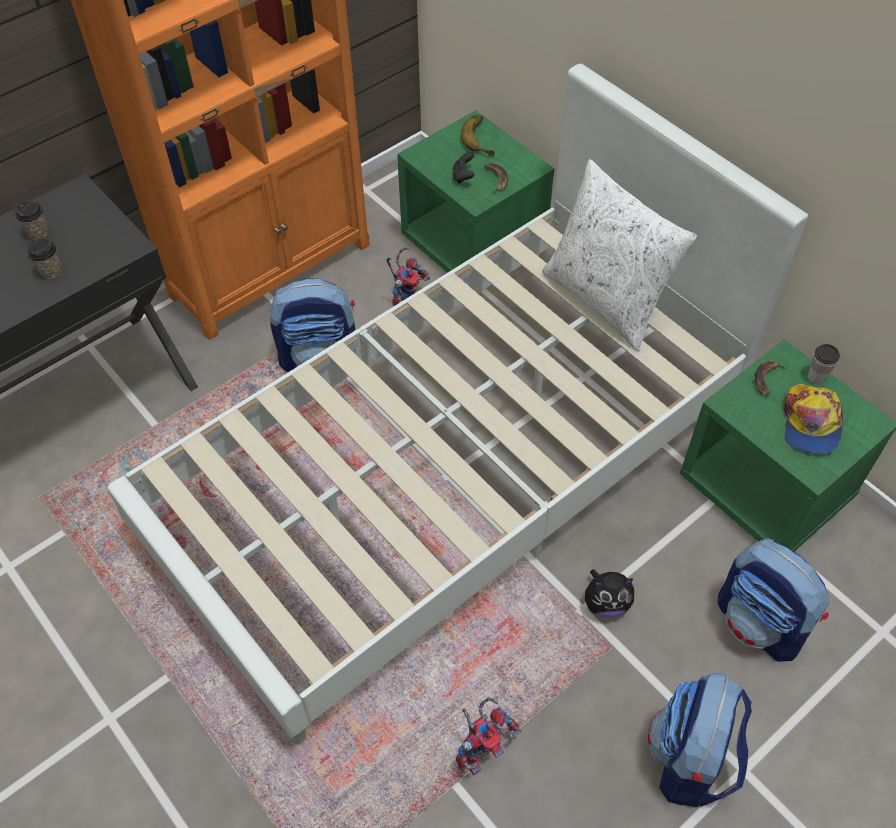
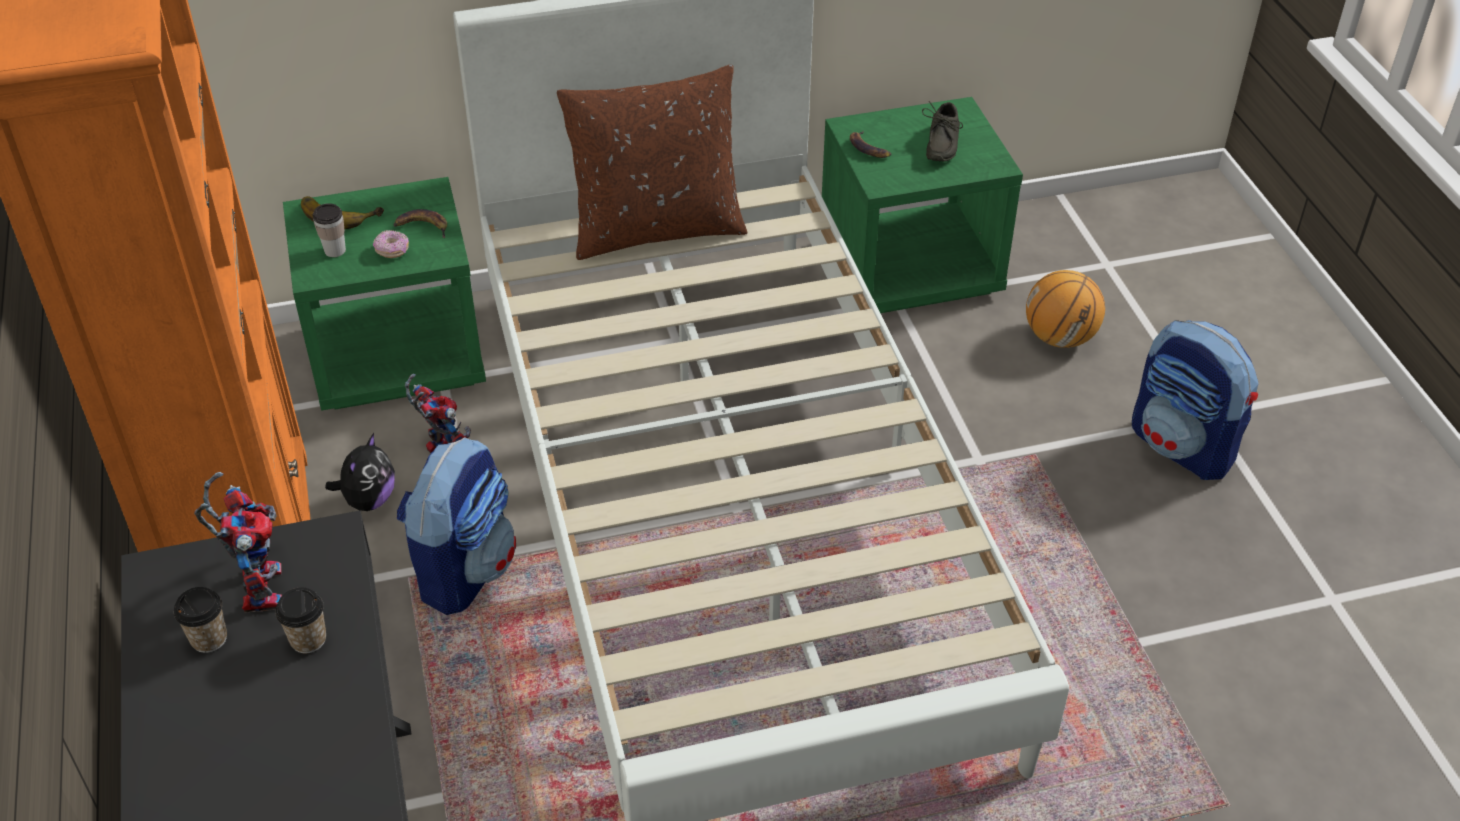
camera: 65 degrees left, 10 degrees down
(463, 177) = (392, 250): black game controller -> donut
(482, 748) = (1107, 603): toy robot -> toy robot (257, 584)
(606, 299) = (656, 229): white pillow -> brown pillow
(606, 603) = (981, 438): plush toy -> plush toy (368, 500)
(760, 623) = (1060, 338): backpack -> basketball
(810, 424) = (939, 144): cap -> grey shoe
(816, 377) = (886, 119): cup -> cup (335, 250)

